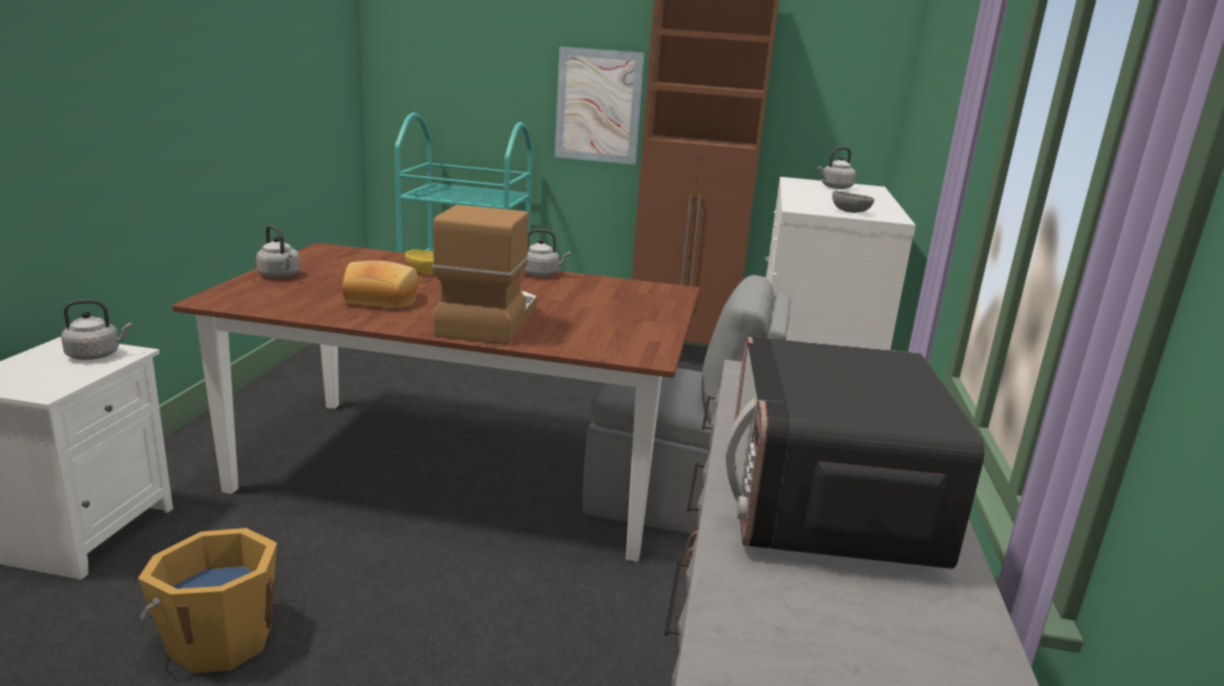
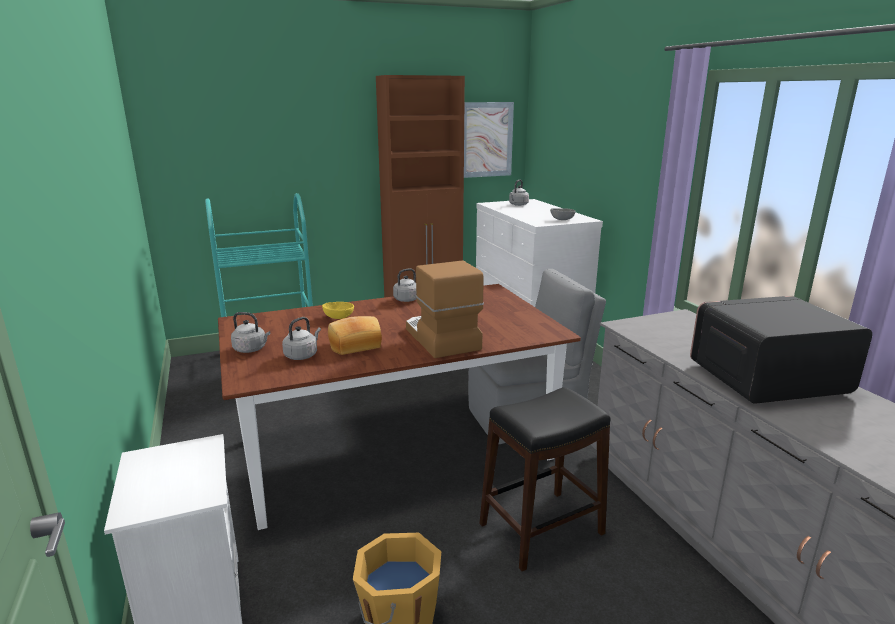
camera: 30 degrees left, 0 degrees up
(96, 355) = (185, 455): grey kettle -> grey kettle (302, 355)
(501, 633) = (542, 529): none -> black stool
(598, 106) = (339, 173): picture -> picture (486, 140)
(827, 505) = (766, 379): microwave -> microwave turned 105 degrees clockwise

